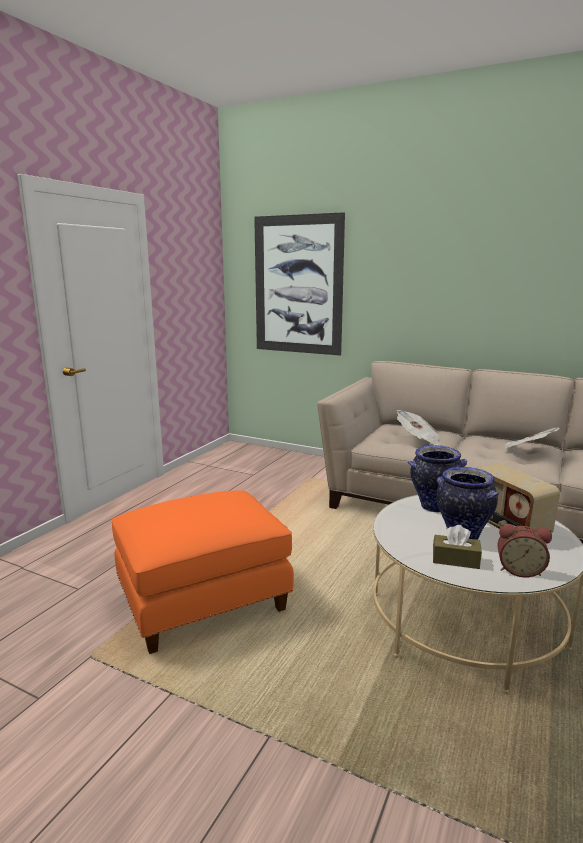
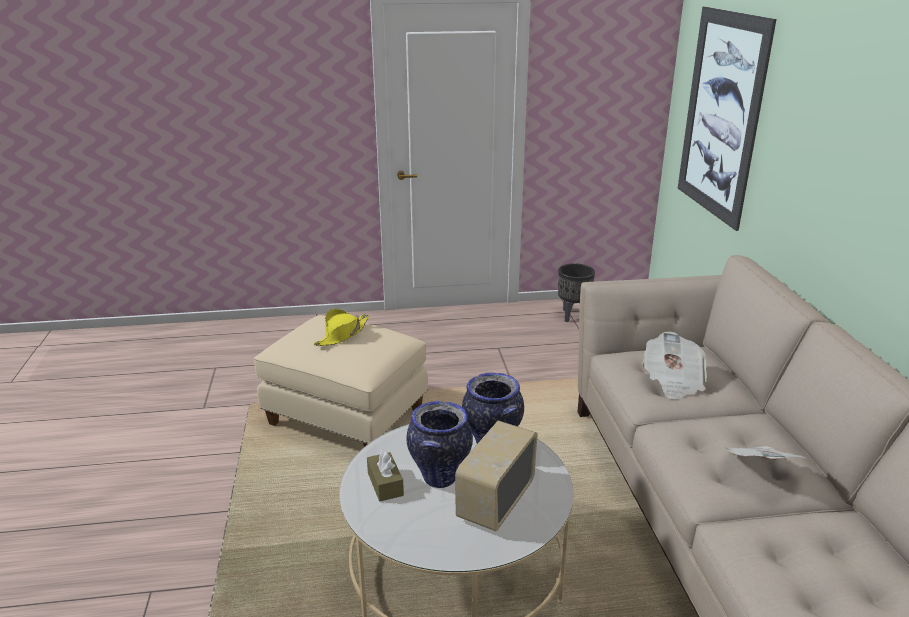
camera: 55 degrees right, 10 degrees up
(197, 508) = (342, 335): none -> yellow hat
(203, 601) = (347, 416): orange ottoman -> beige ottoman
(216, 466) = (572, 316): none -> black planter
(519, 570) = (399, 526): alarm clock -> none

